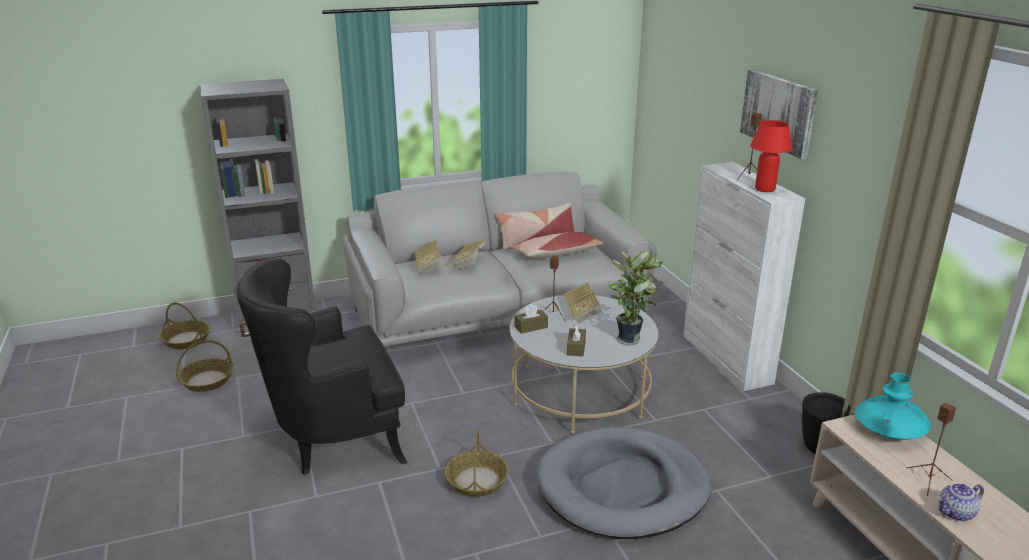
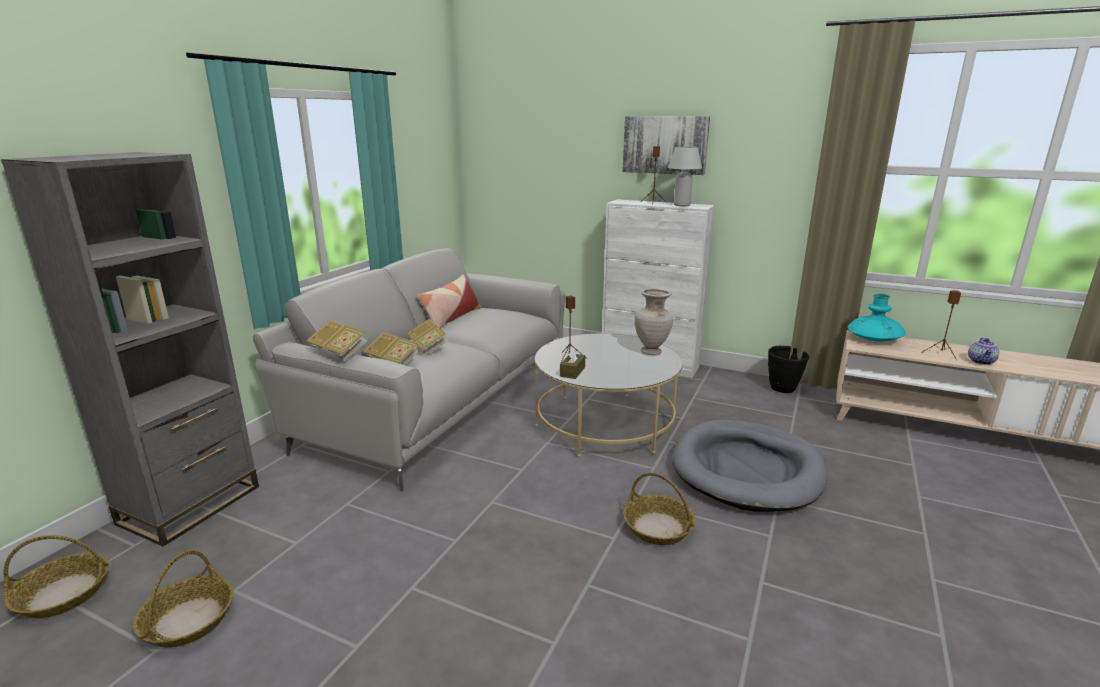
camera: 45 degrees left, 5 degrees down
(334, 439) = (474, 578): black armchair -> none
(556, 254) = (487, 320): pillow -> none
(576, 348) = (633, 371): brown tissue box -> none
(582, 313) = (586, 349): book -> book (339, 352)
(630, 338) = (651, 352): potted plant -> beige vase
(765, 189) = (682, 205): red table lamp -> white table lamp

